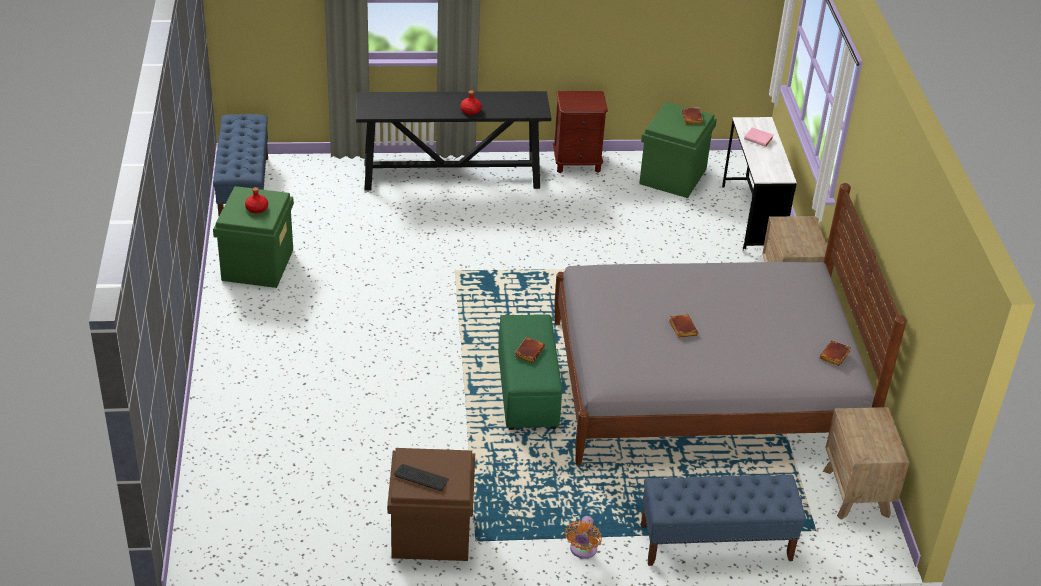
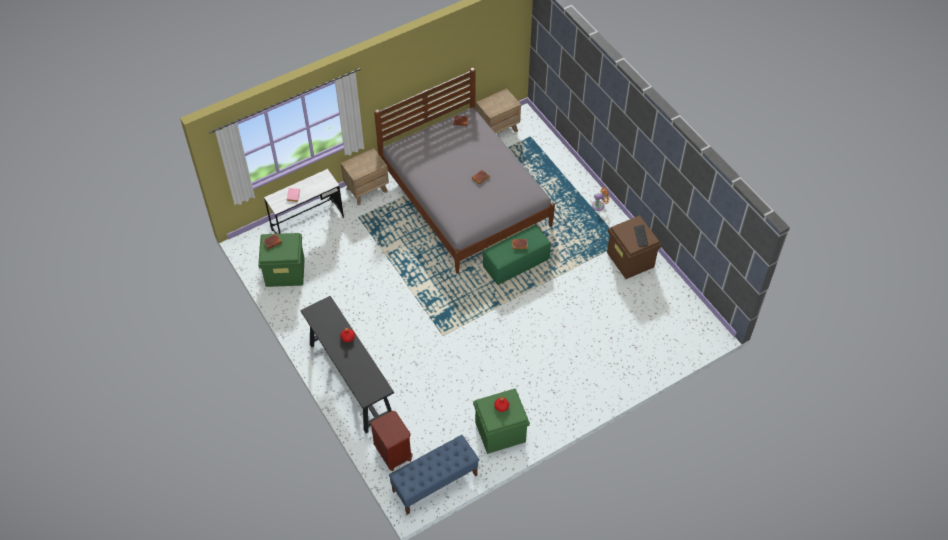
camera: 115 degrees left, 15 degrees up
(577, 163) = (298, 323): brown nightstand -> brown nightstand (393, 453)
(715, 543) = (562, 165): blue bench -> none

